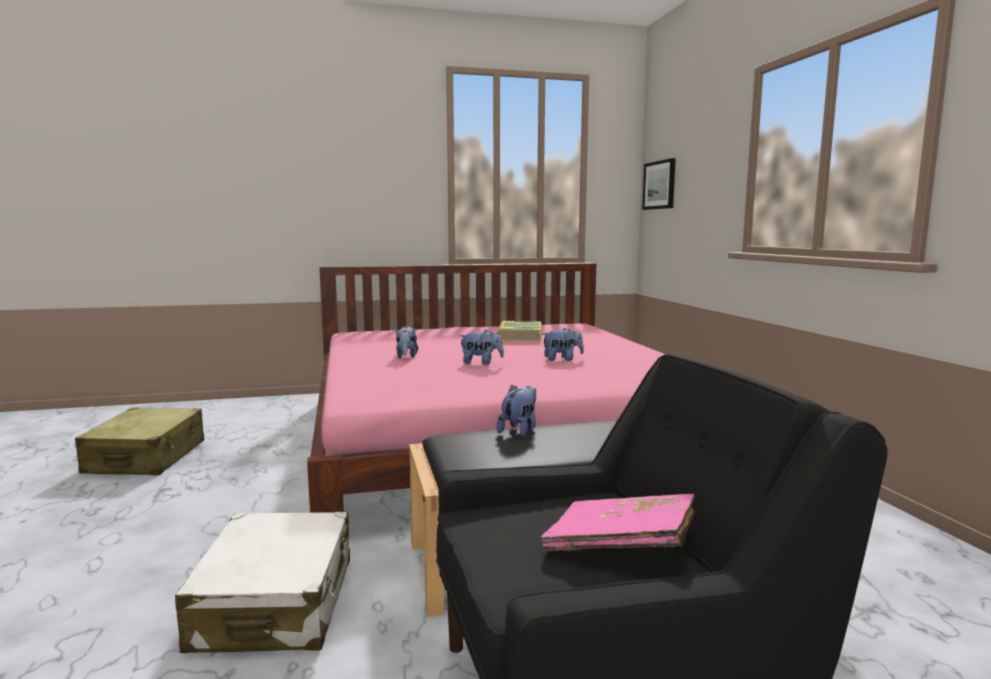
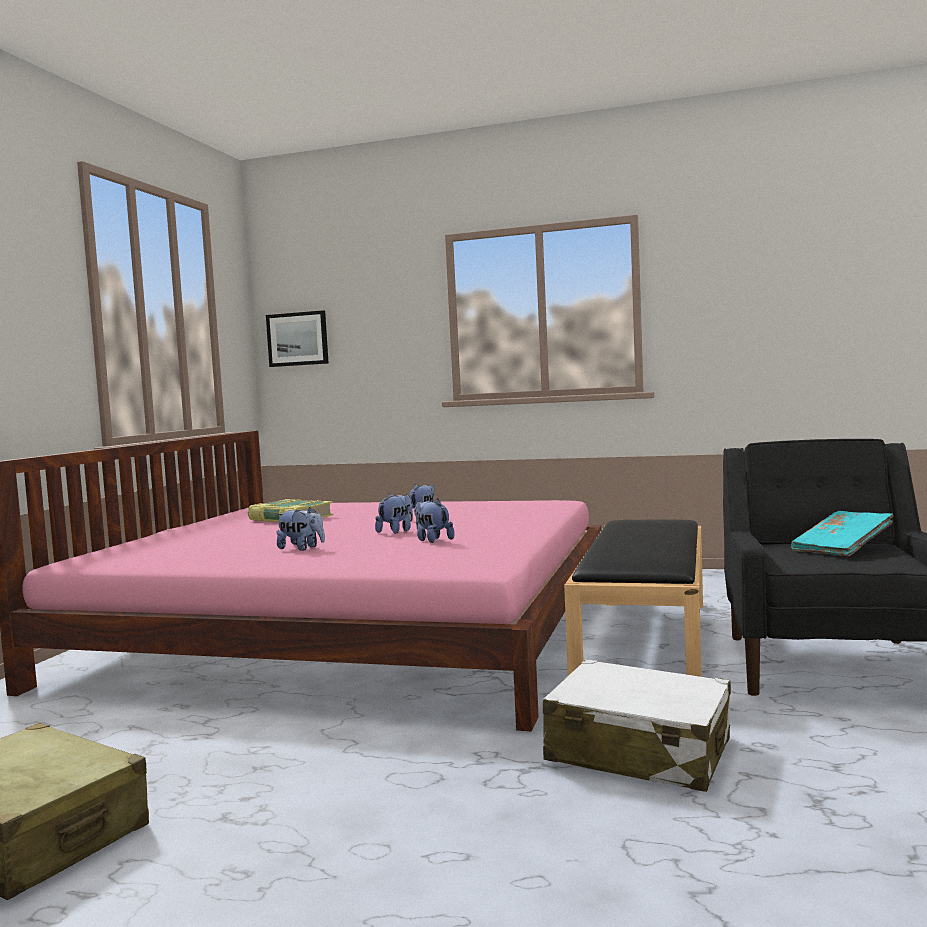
camera: 60 degrees left, 5 degrees down
(519, 430) = (602, 549): plush toy -> plush toy (432, 540)
(620, 546) = (842, 549): pink book -> turquoise book

